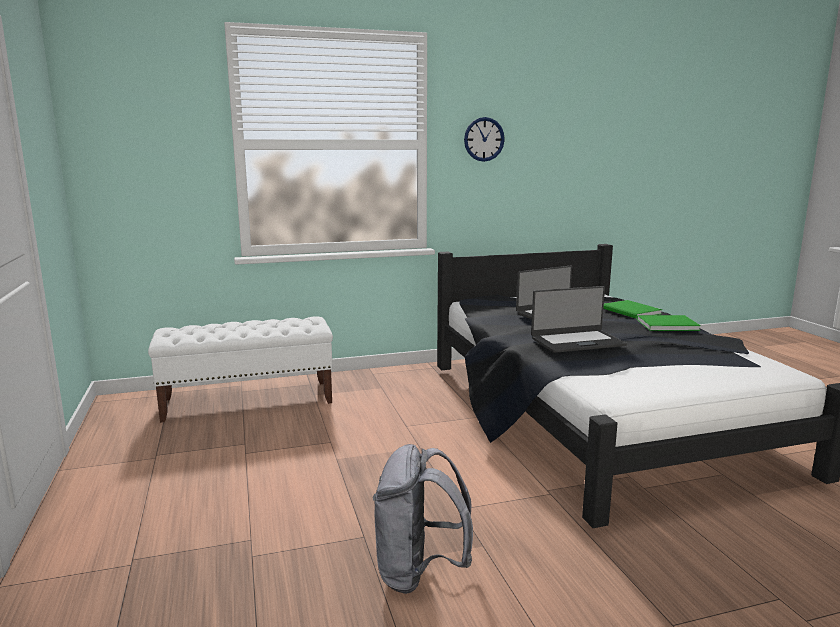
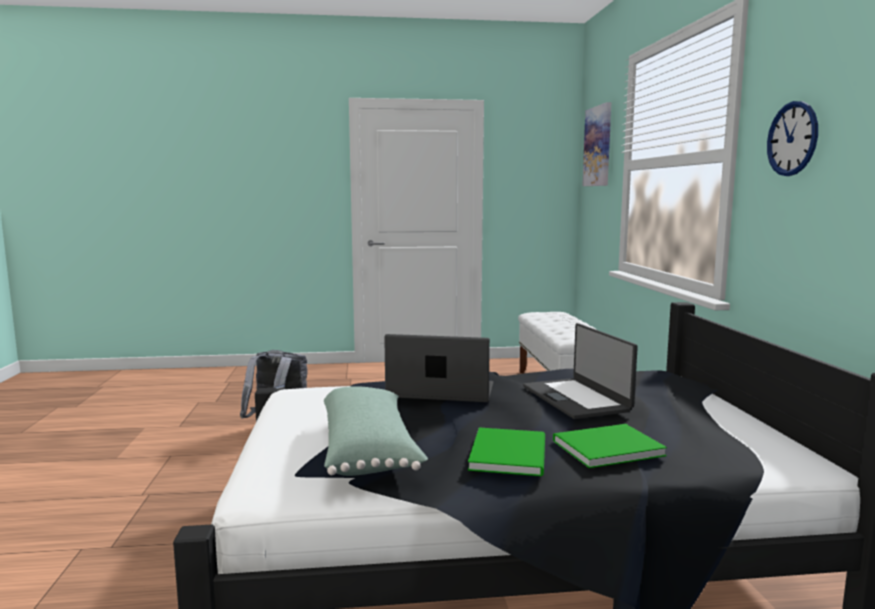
camera: 100 degrees right, 5 degrees down
(142, 115) = (598, 146): none -> picture
(577, 341) = (440, 391): laptop -> laptop turned 105 degrees clockwise
(700, 354) = (369, 451): none -> green pillow

